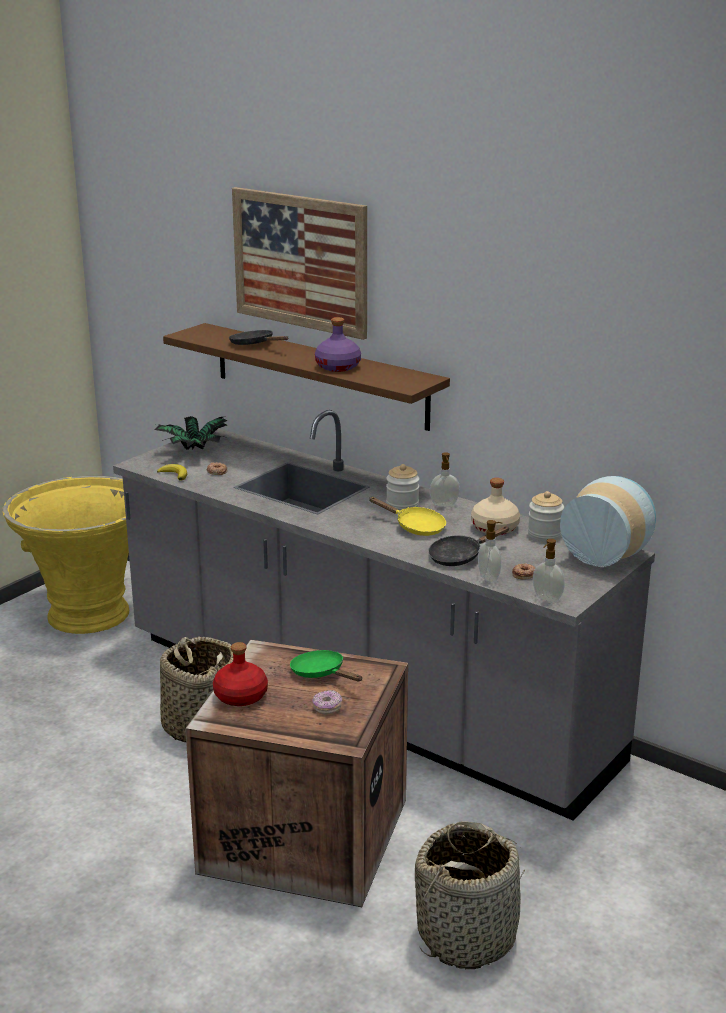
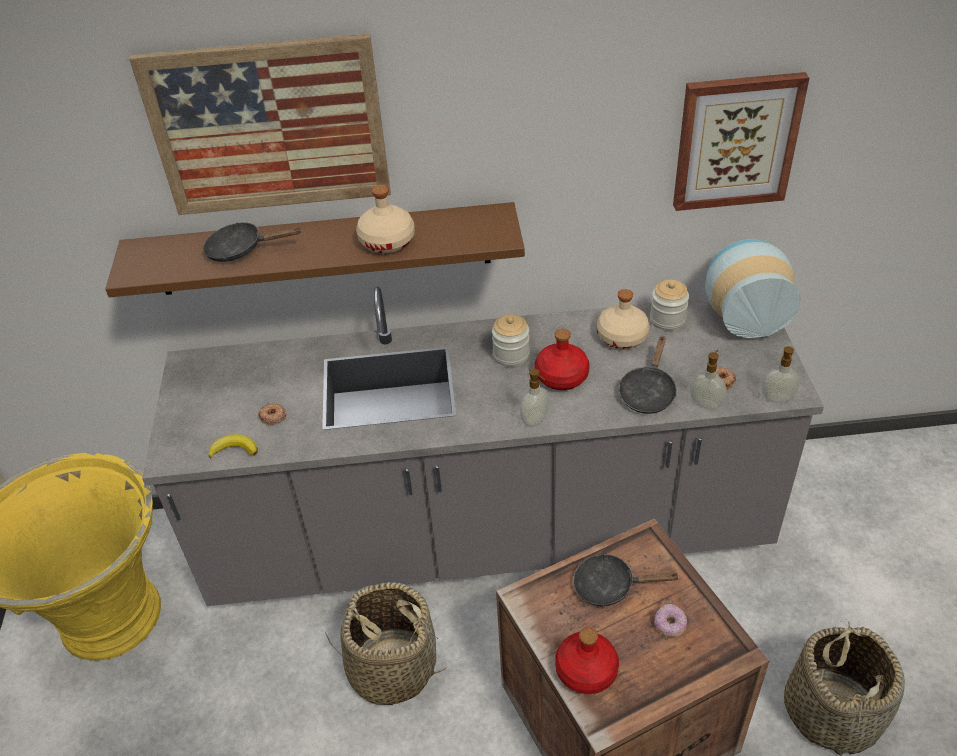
camera: 40 degrees left, 20 degrees up
(193, 452) = (205, 402): potted plant -> none
(321, 673) = (610, 586): green frying pan -> black frying pan
(338, 367) = (387, 241): purple bottle -> beige bottle
(415, 527) = (561, 377): yellow frying pan -> red bottle
(444, 505) = (544, 333): soap dispenser -> soap dispenser (535, 420)
(625, 376) = (736, 141): none -> picture

